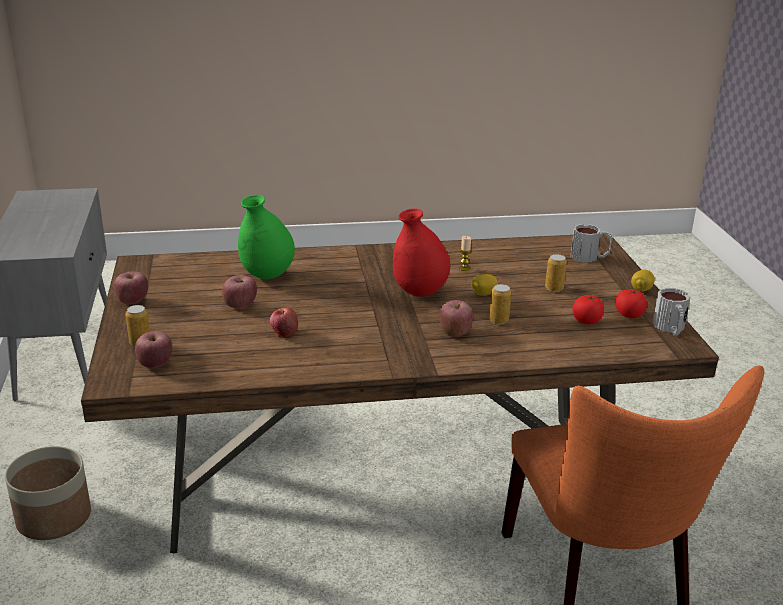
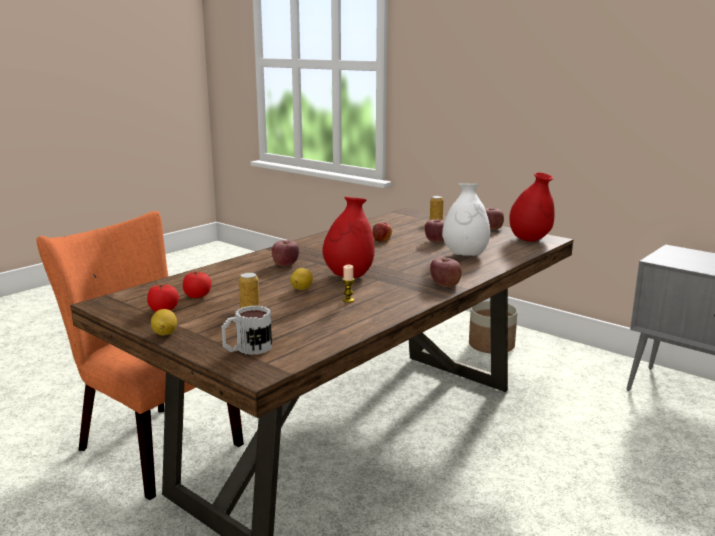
camera: 140 degrees right, 10 degrees down
(154, 270) = (530, 239): none -> red vase
(155, 364) = (408, 218): apple -> apple (445, 285)
(267, 275) = (465, 255): green vase -> white vase
(498, 320) = (265, 278): can -> none
(670, 328) = (120, 310): mug -> none

